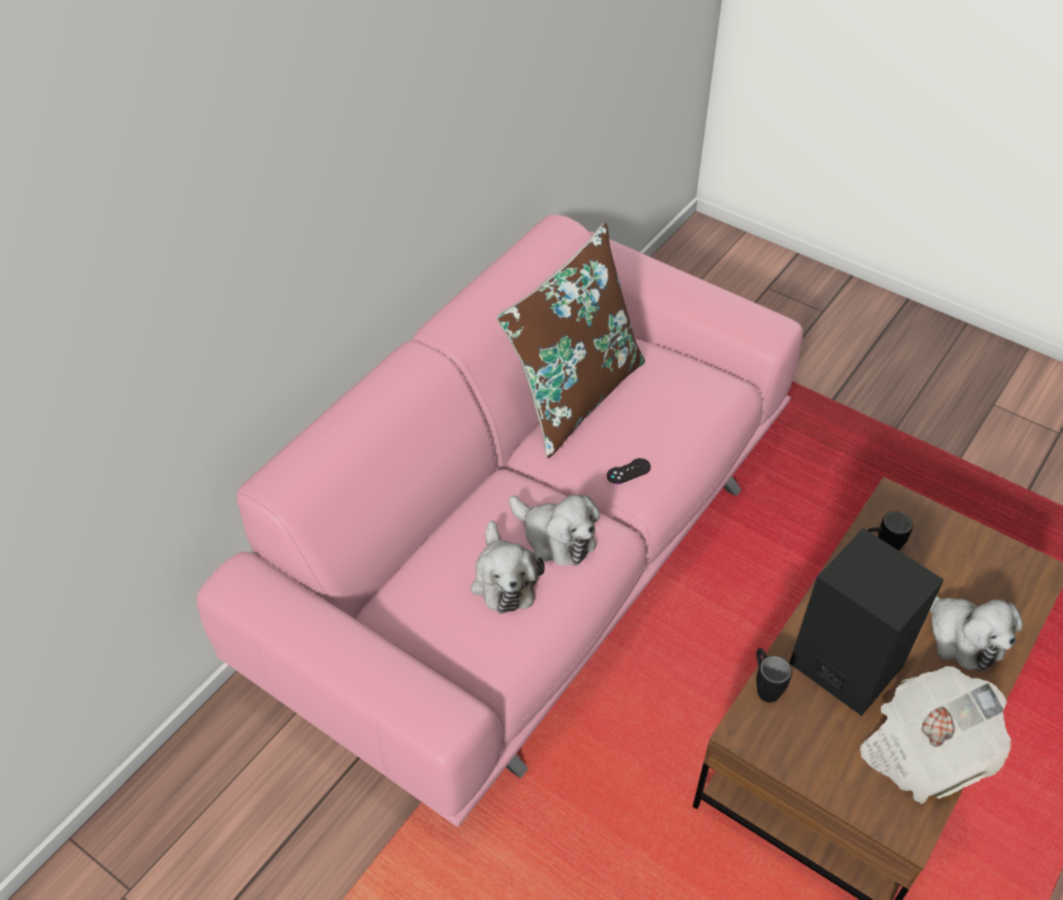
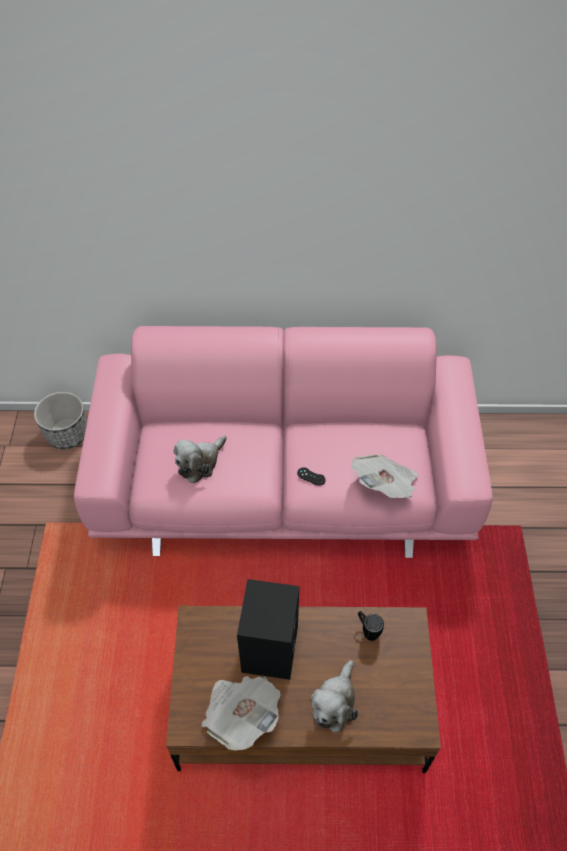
camera: 55 degrees right, 5 degrees up
(194, 784) = (67, 434): none -> planter
(555, 538) = (242, 469): plush toy -> none
(574, 395) = (348, 425): brown pillow -> none
(699, 409) = (385, 485): none -> newspaper
(764, 686) = (227, 615): black mug -> none

